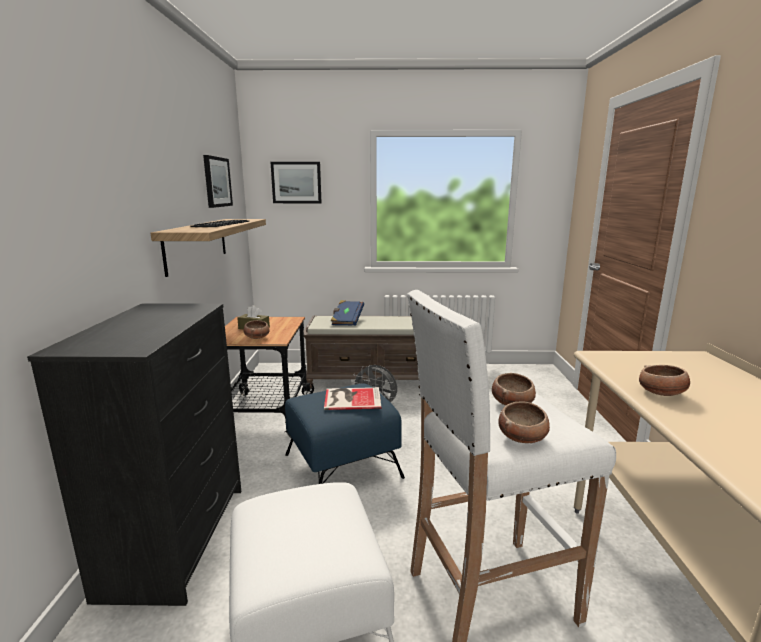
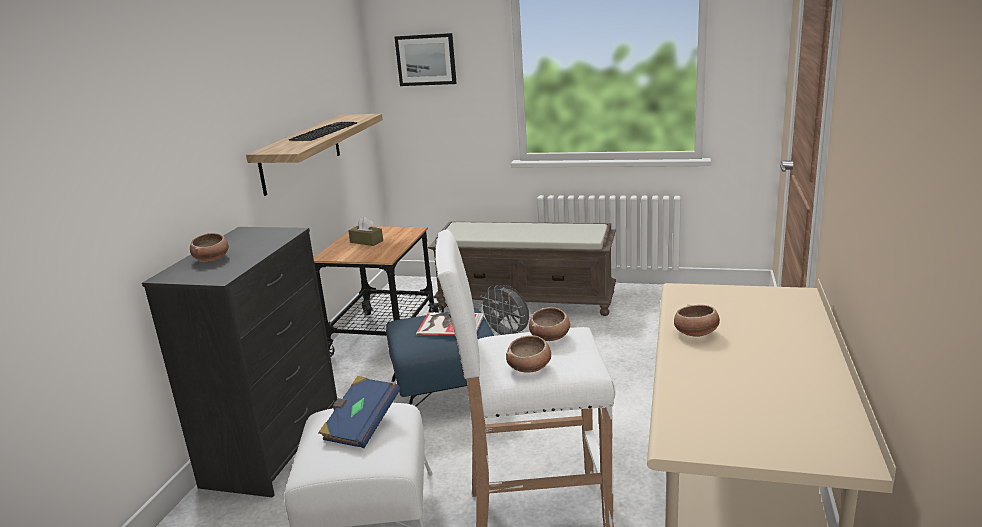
camera: 15 degrees right, 5 degrees up
(217, 182) = (326, 76): picture -> none
(257, 337) = (365, 254): bowl -> bowl (212, 259)
(347, 321) = (485, 229): blue book -> blue book (361, 425)

